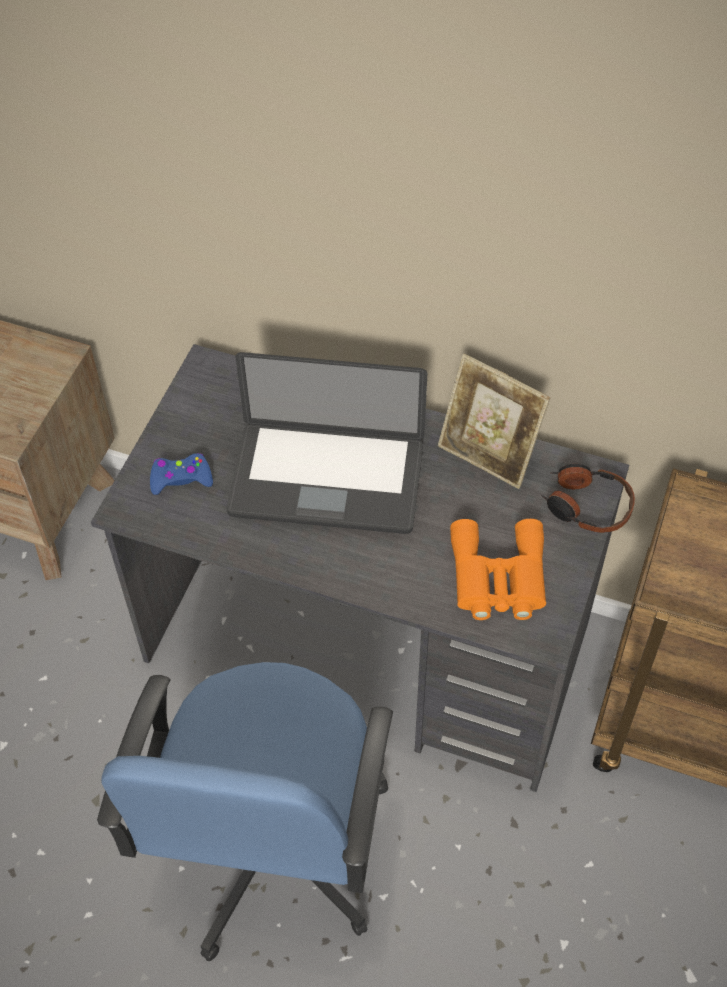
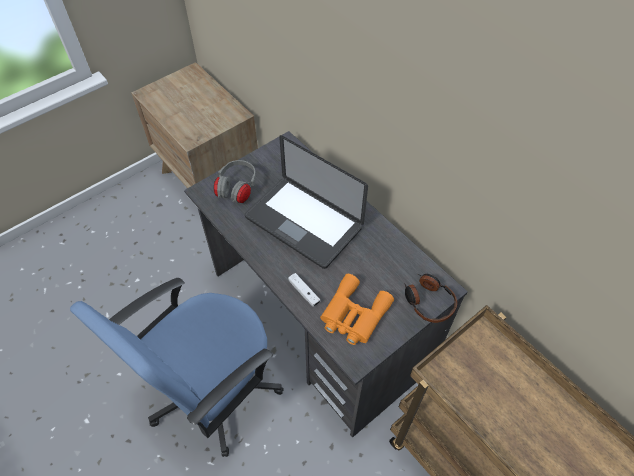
camera: 30 degrees right, 0 degrees up
(181, 478) = (237, 189): blue game controller -> grey headphones
(403, 583) = (304, 292): none -> white game controller
(488, 455) = (393, 249): picture frame -> none

